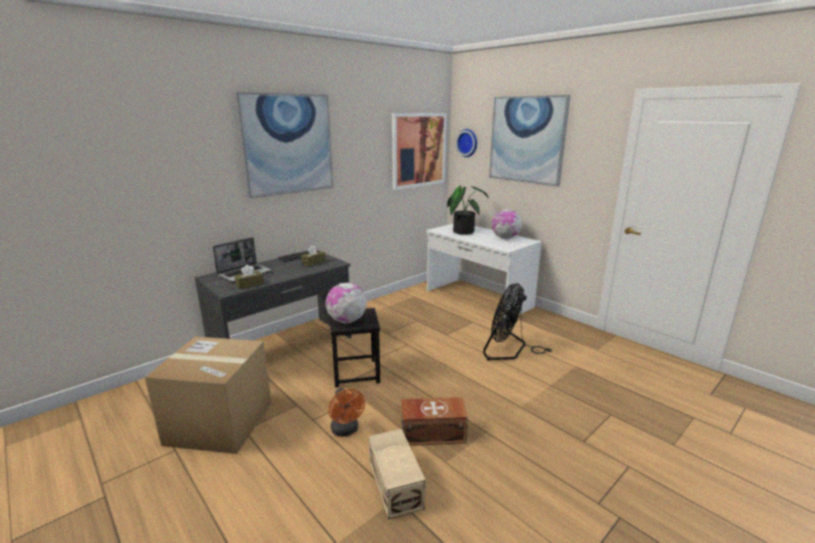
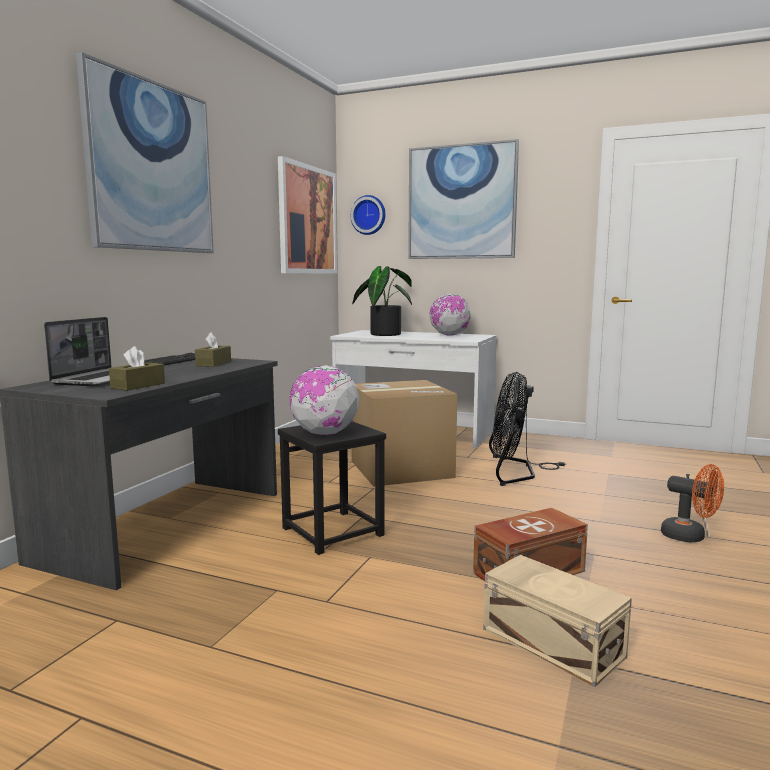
camera: 25 degrees left, 10 degrees down
(220, 423) = (145, 649): cardboard box -> cardboard box (401, 469)
(346, 430) = (399, 600): orange fan -> orange fan (690, 537)

